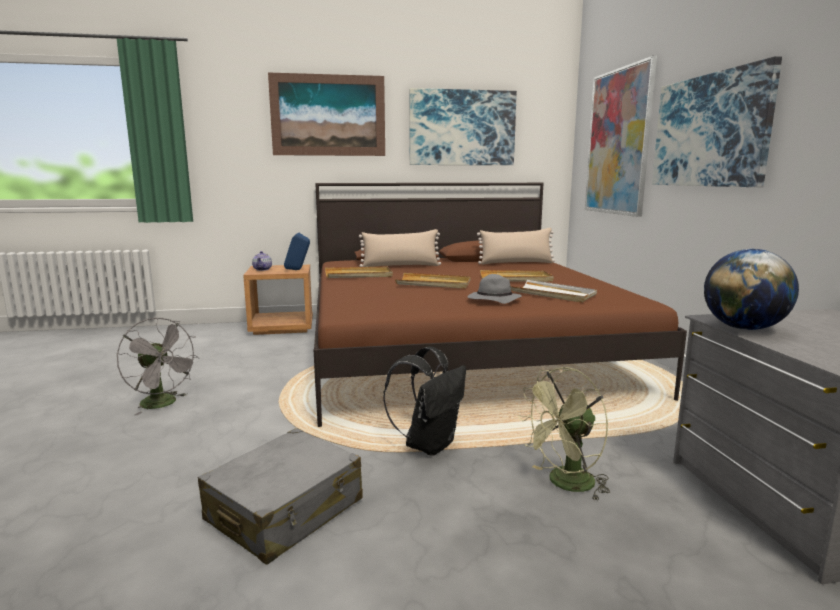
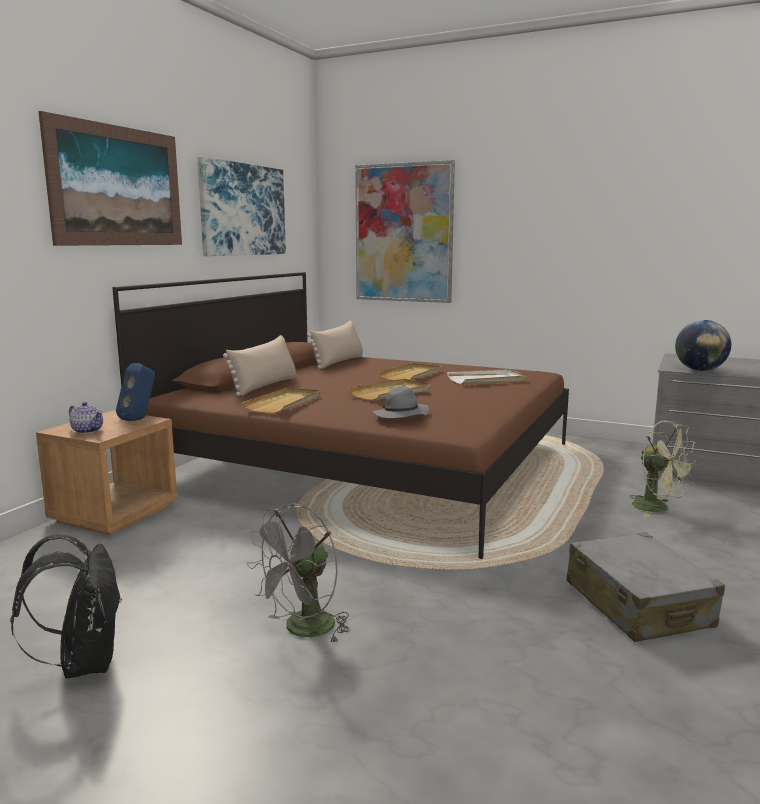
camera: 55 degrees left, 0 degrees up
(164, 404) = (303, 631): grey fan -> grey fan turned 150 degrees clockwise
(429, 444) = (562, 527): black backpack -> black backpack (83, 663)
(493, 300) = (483, 394): grey hat -> grey hat (401, 415)
(565, 484) = (658, 508): green fan -> green fan turned 45 degrees counterclockwise
(710, 131) = (532, 232): picture -> none

